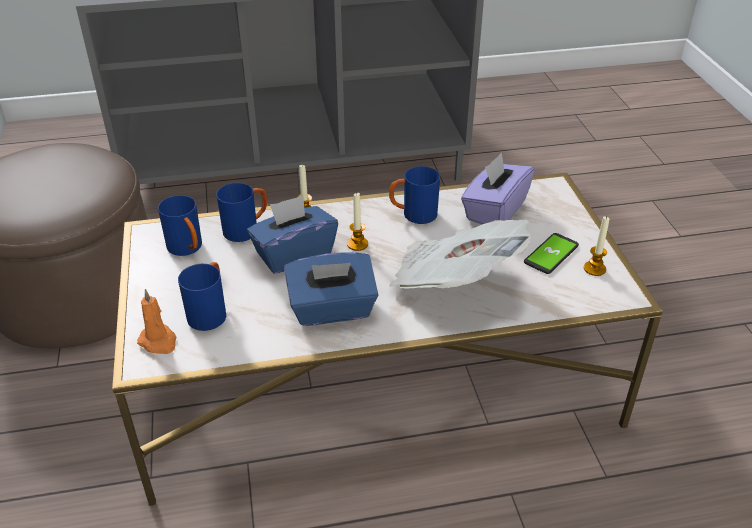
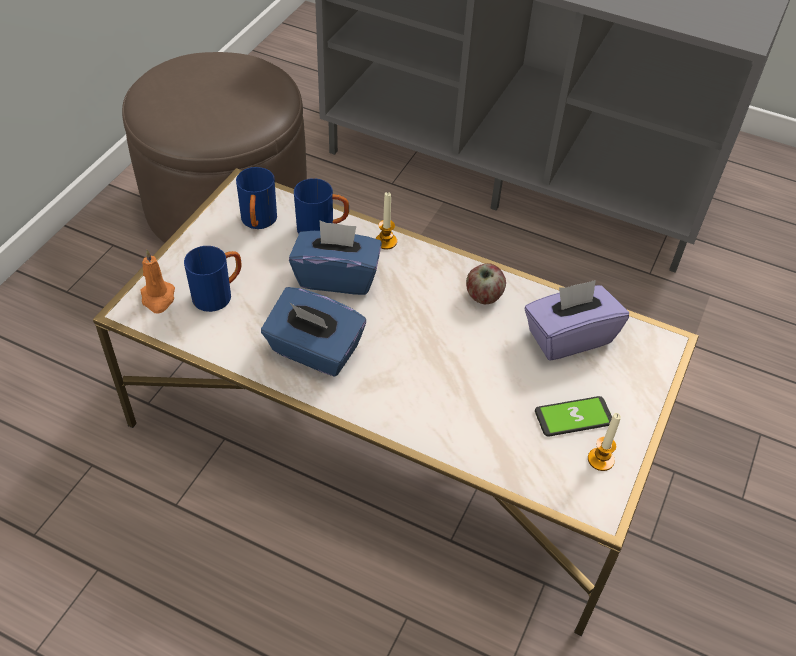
camera: 35 degrees right, 10 degrees up
(357, 244) = (401, 298): candle -> none
(413, 215) = (483, 296): blue mug -> apple
(454, 281) = (447, 388): newspaper -> none

